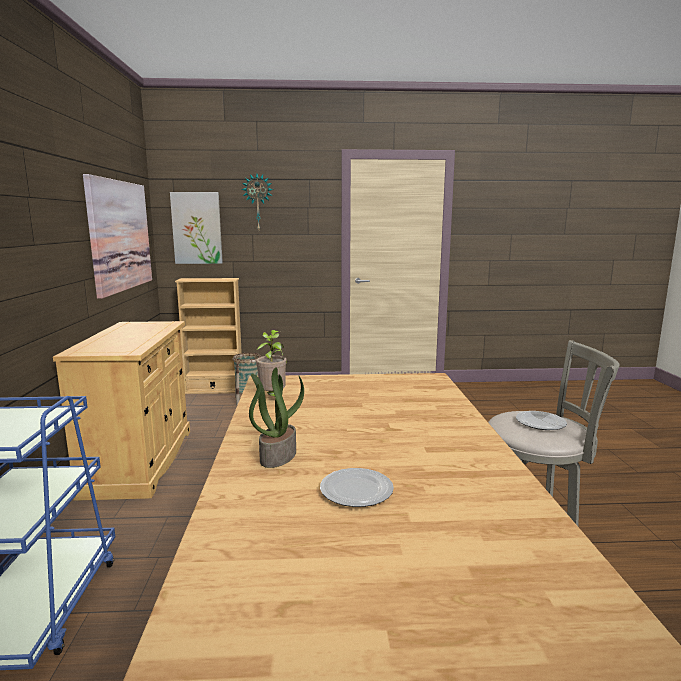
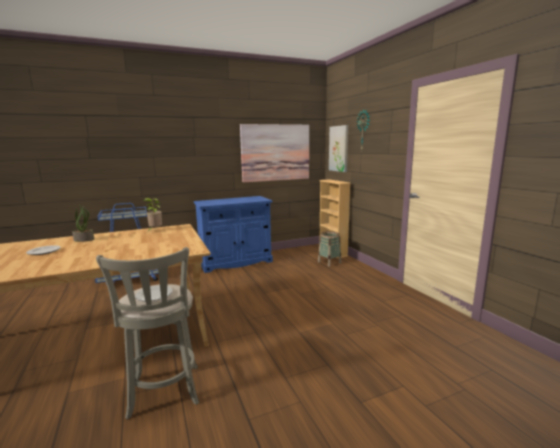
camera: 70 degrees right, 0 degrees up
(140, 461) = (235, 262): beige cabinet -> blue cabinet

